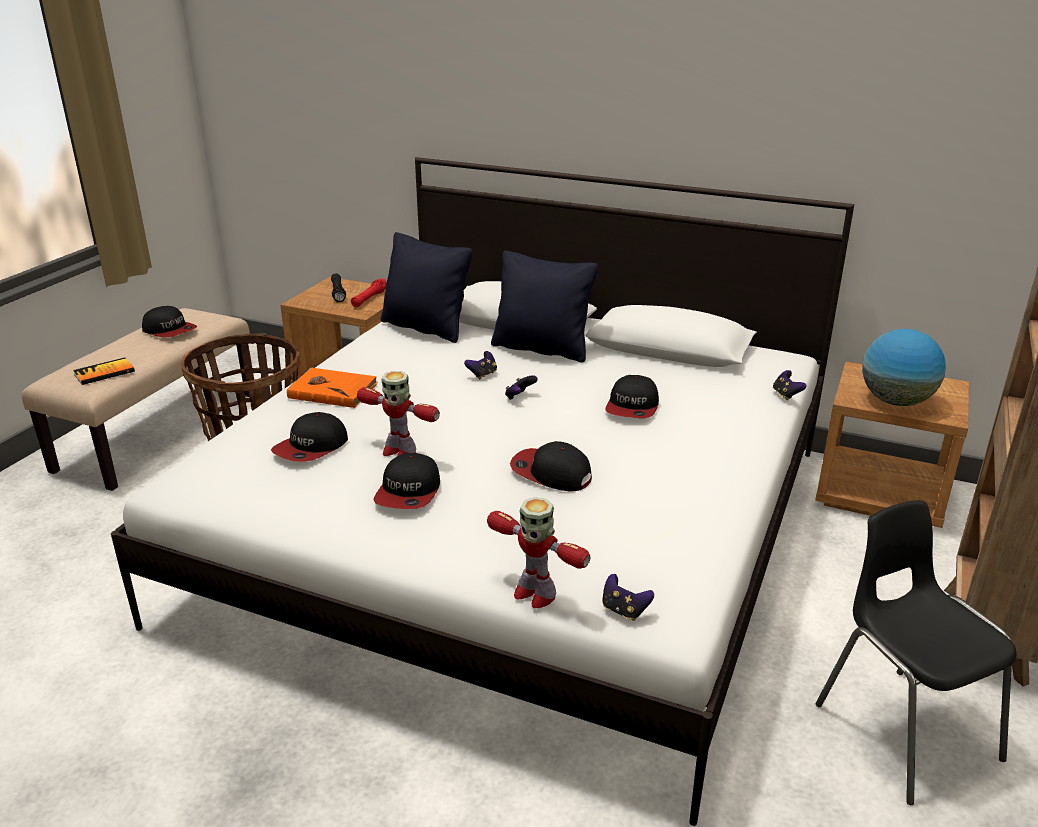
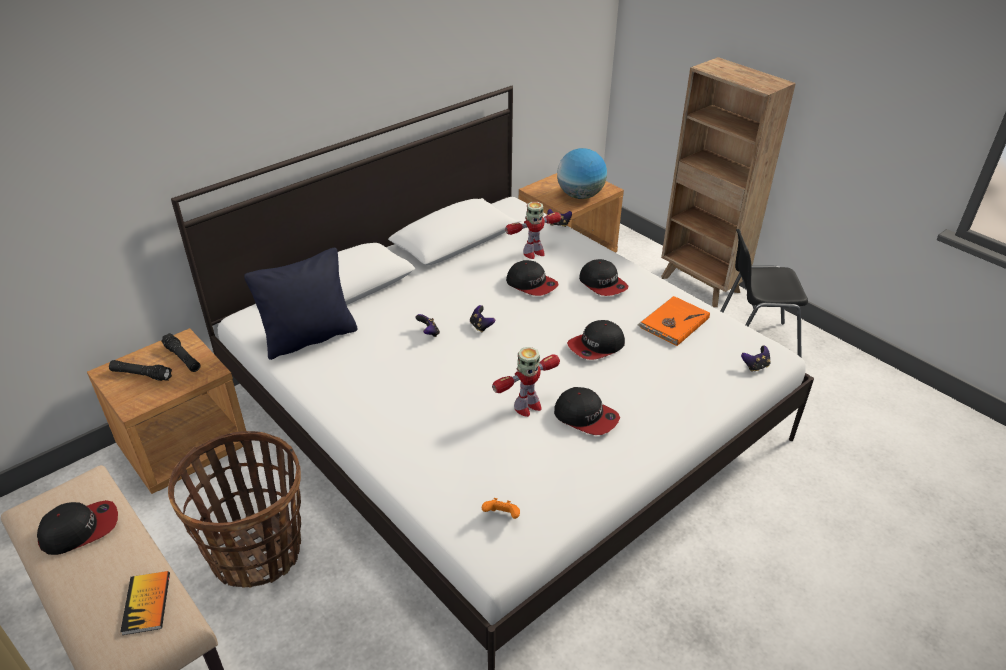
camera: 65 degrees left, 10 degrees up
(223, 475) = (502, 516): none -> orange game controller
(311, 447) = (491, 453): cap -> cap (603, 284)
(332, 390) = (390, 421): orange book -> orange book (673, 323)
(369, 299) = (183, 358): red flashlight -> black flashlight
(534, 593) = (728, 394): toy robot -> toy robot (533, 253)
(542, 349) = (408, 292): black pillow -> none

